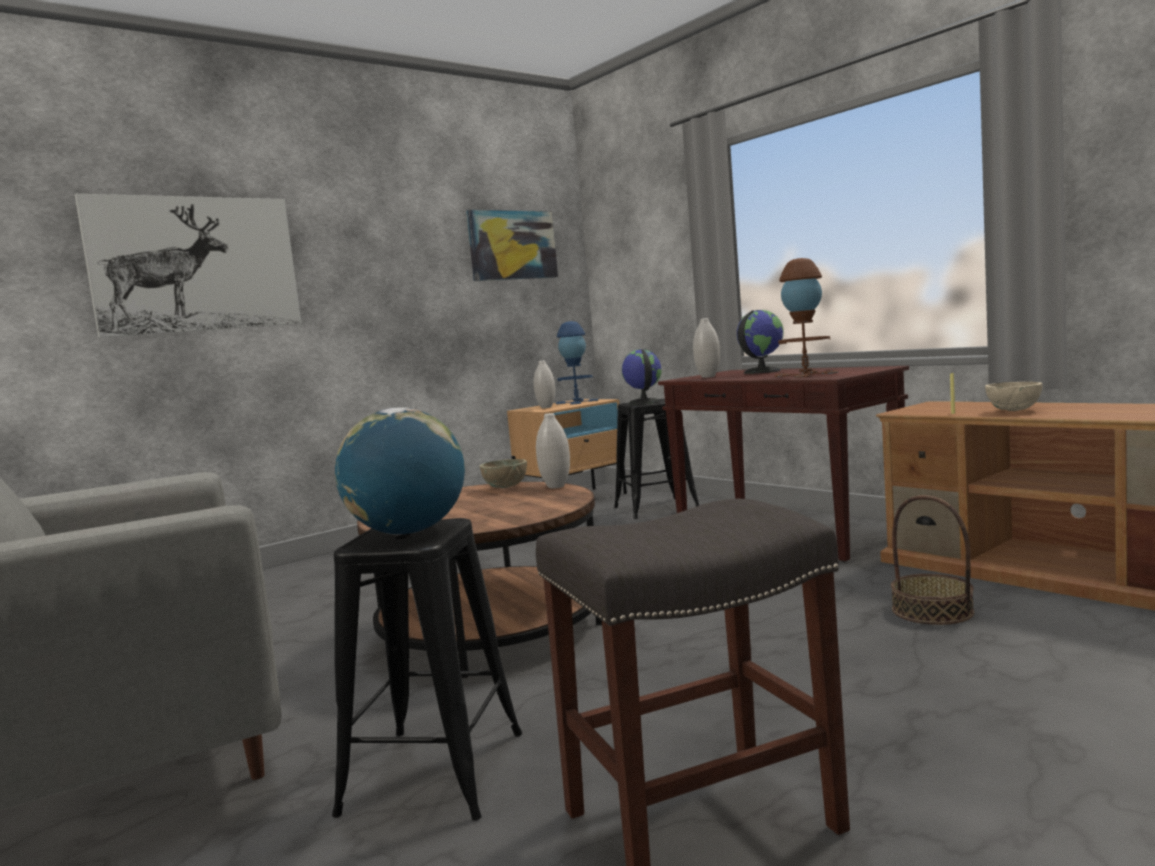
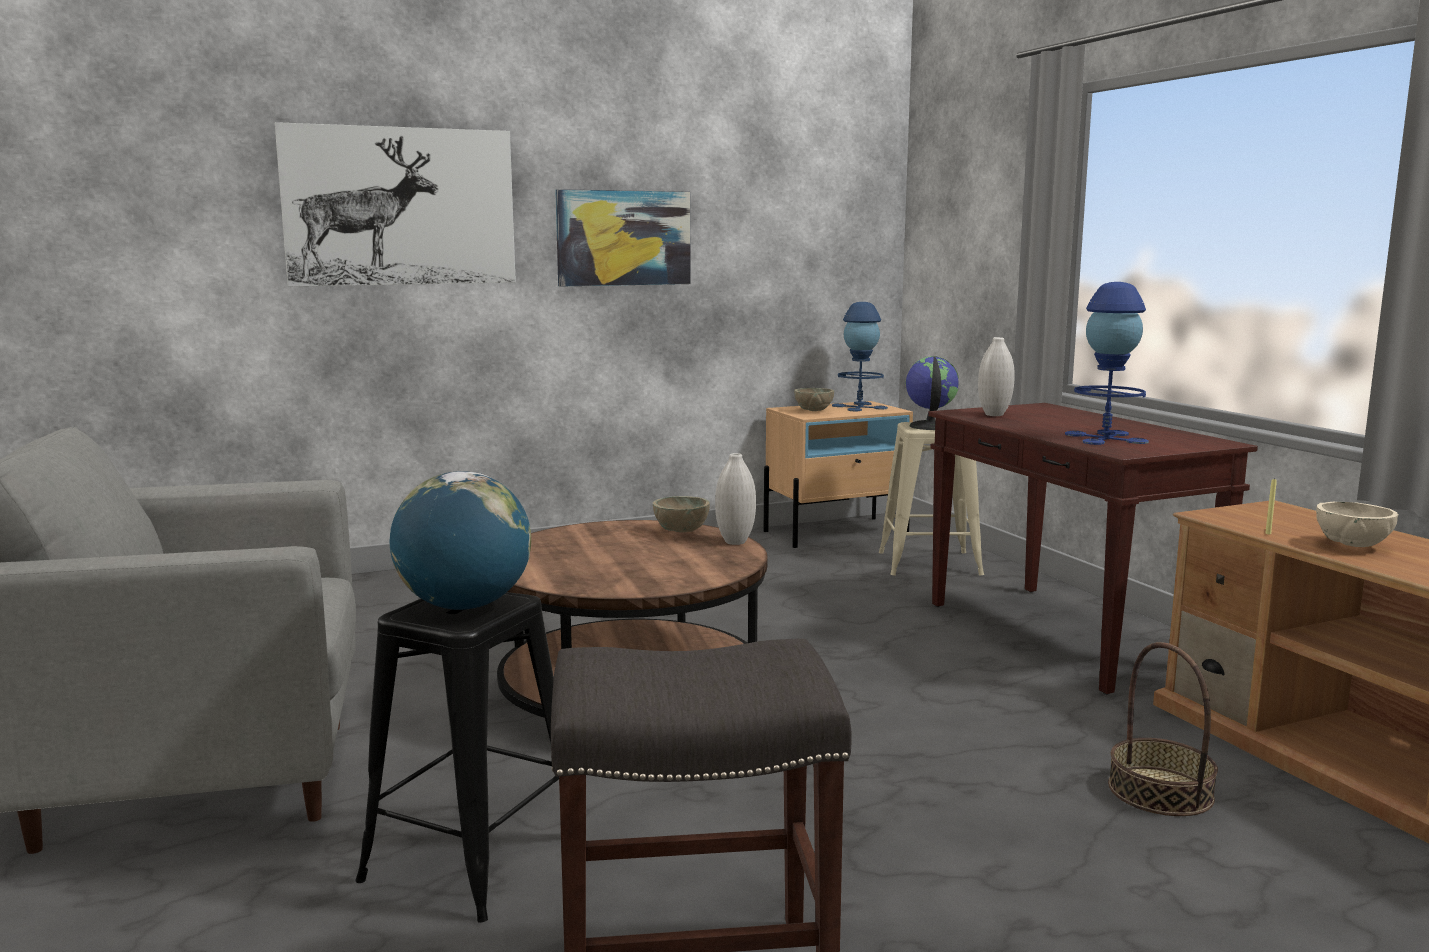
camera: 15 degrees right, 5 degrees up
(512, 245) = (801, 194): picture -> picture (623, 238)
(546, 407) = (814, 411): white vase -> beige bowl
(655, 508) = (928, 563): black stool -> beige stool
(761, 371) = (1068, 417): globe -> none
(805, 374) = (1105, 438): brown table lamp -> blue table lamp

